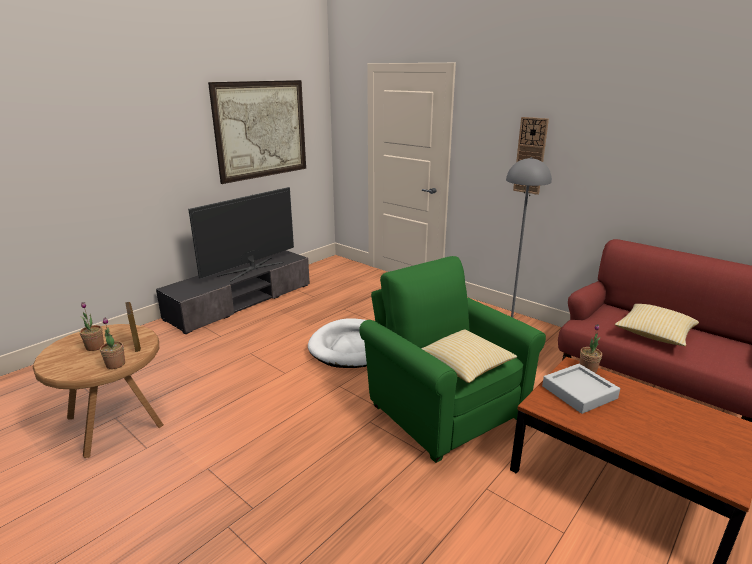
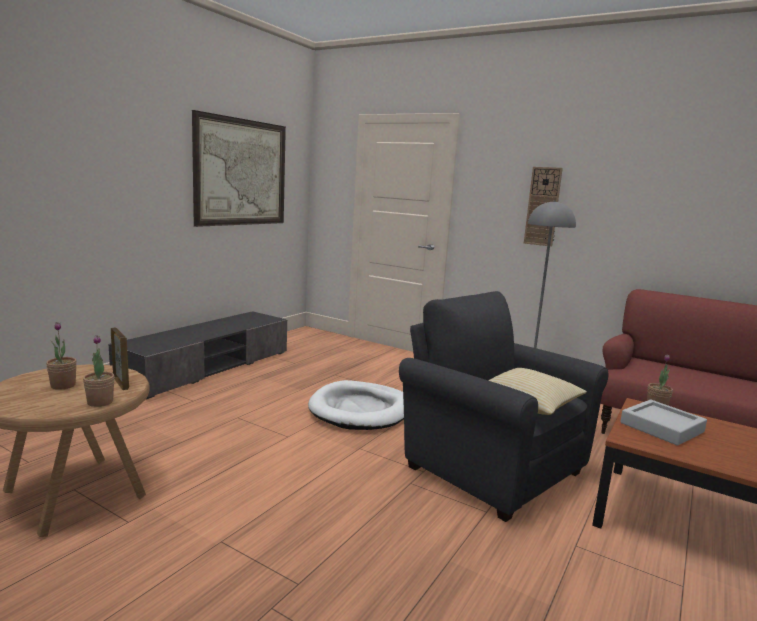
camera: 10 degrees left, 10 degrees down
(251, 269) = (224, 327): television -> none
(443, 408) = (488, 466): green armchair -> grey armchair
(654, 335) = (699, 380): pillow -> none

